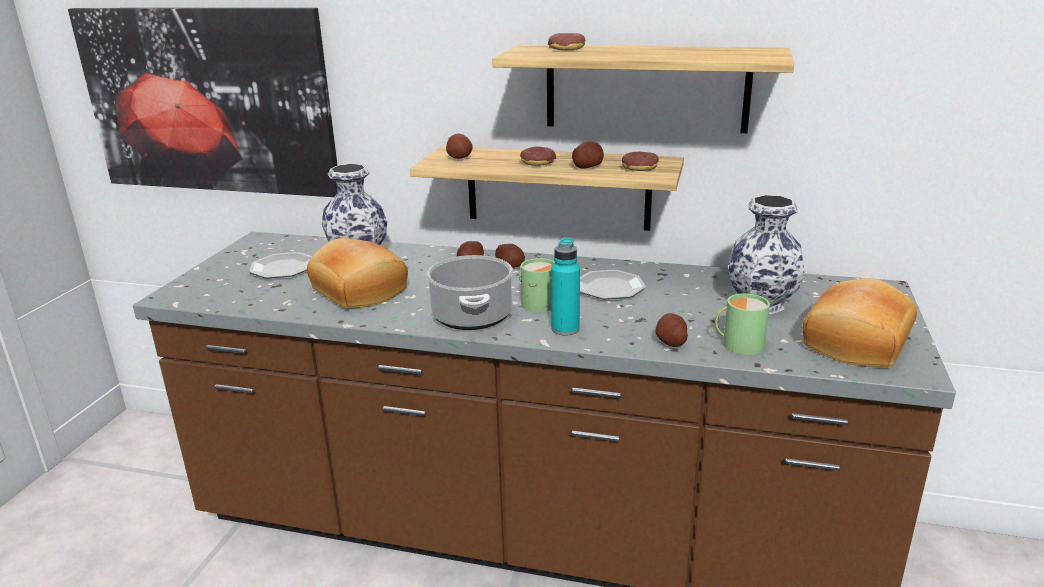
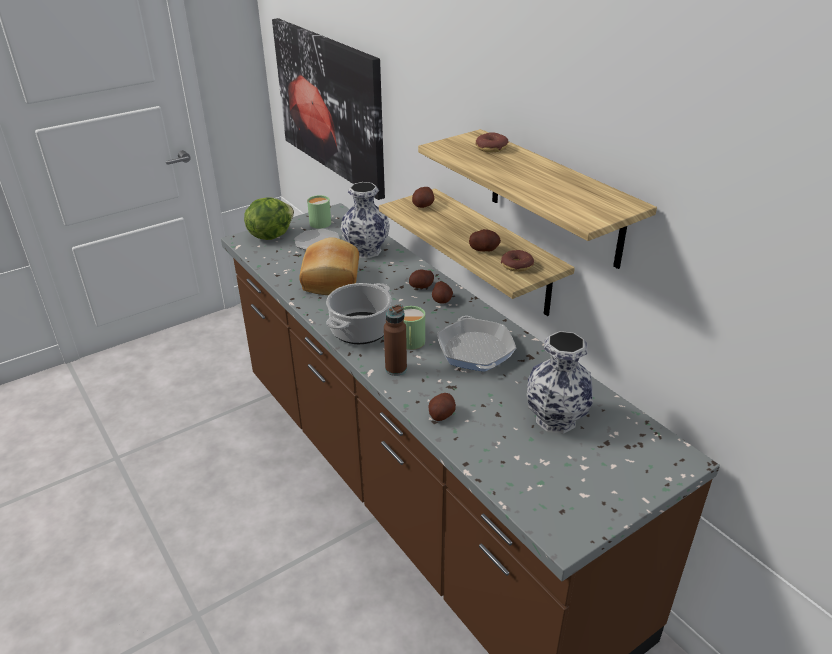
camera: 40 degrees right, 10 degrees up
(206, 281) = (270, 235): none -> lettuce
(537, 162) = (461, 231): donut -> none
(565, 329) = (396, 369): turquoise bottle -> brown bottle
(610, 287) = (475, 350): plate -> frying pan
(738, 344) = (481, 441): green mug -> green mug (319, 222)
(853, 342) = (564, 488): bread -> none

